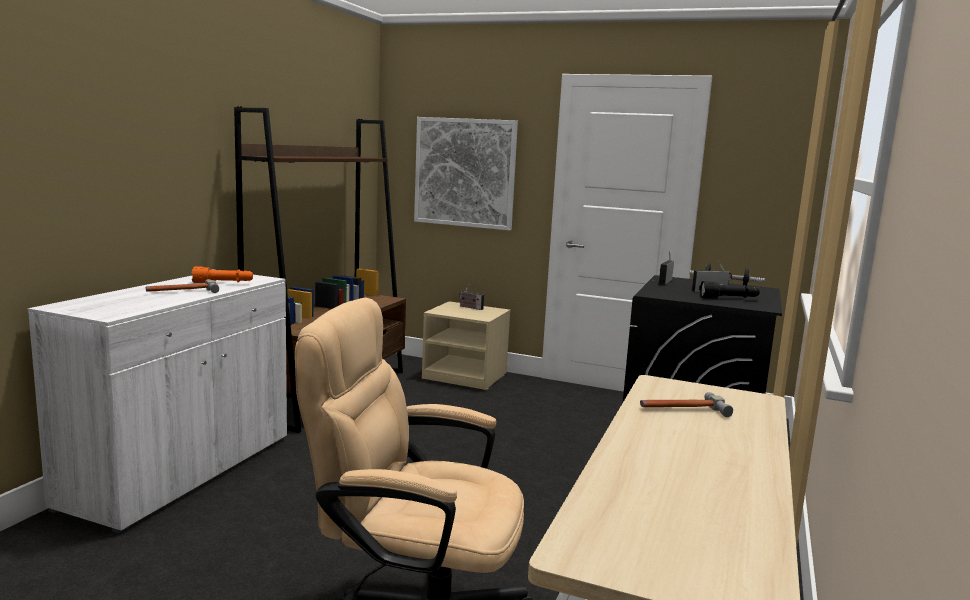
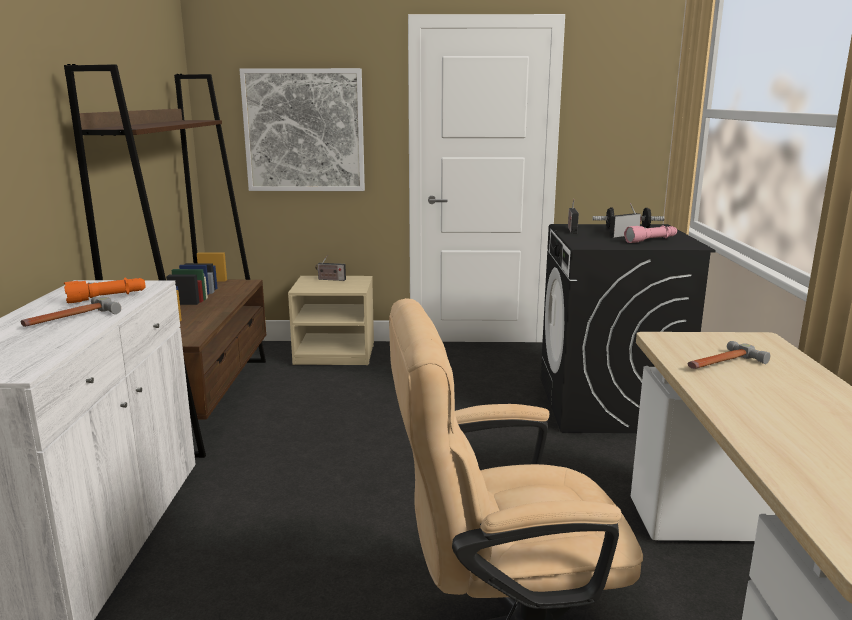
camera: 20 degrees left, 5 degrees up
(728, 298) = (651, 240): black flashlight -> pink flashlight

